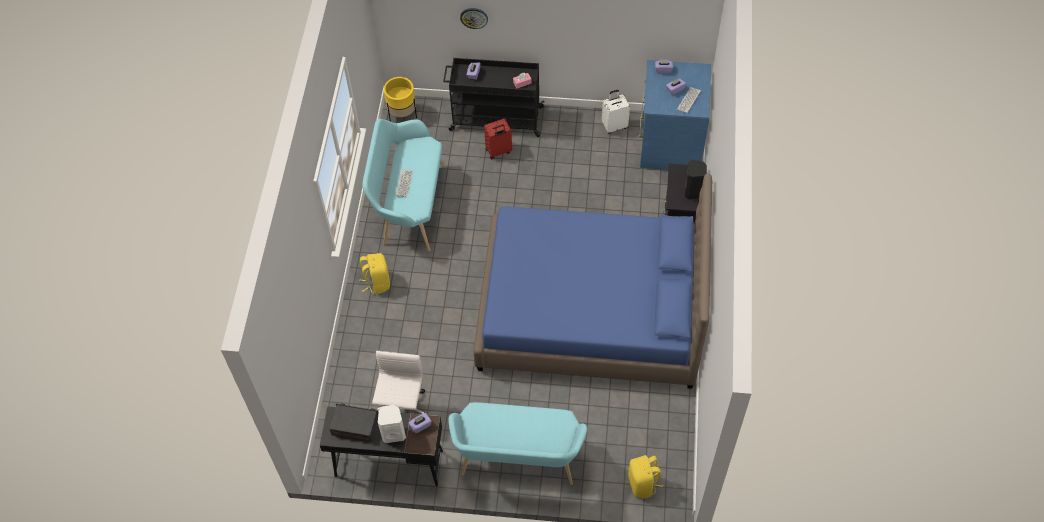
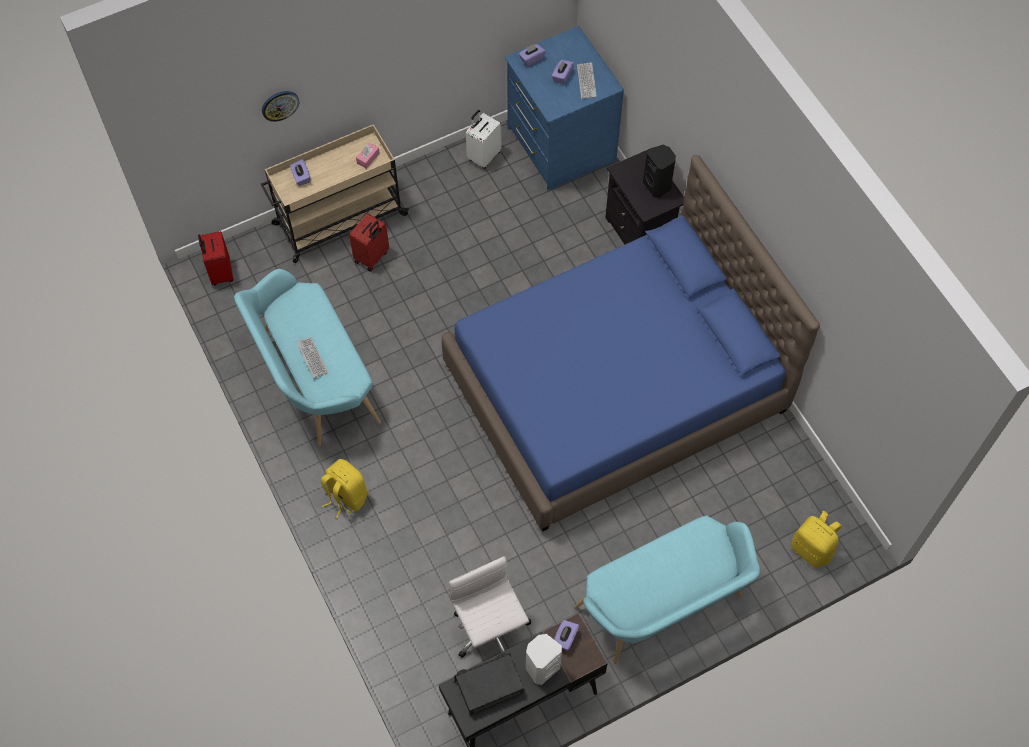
camera: 35 degrees left, 5 degrees up
(402, 114) = (220, 273): yellow planter -> red suitcase
(495, 118) = (338, 220): black cart -> beige cart

